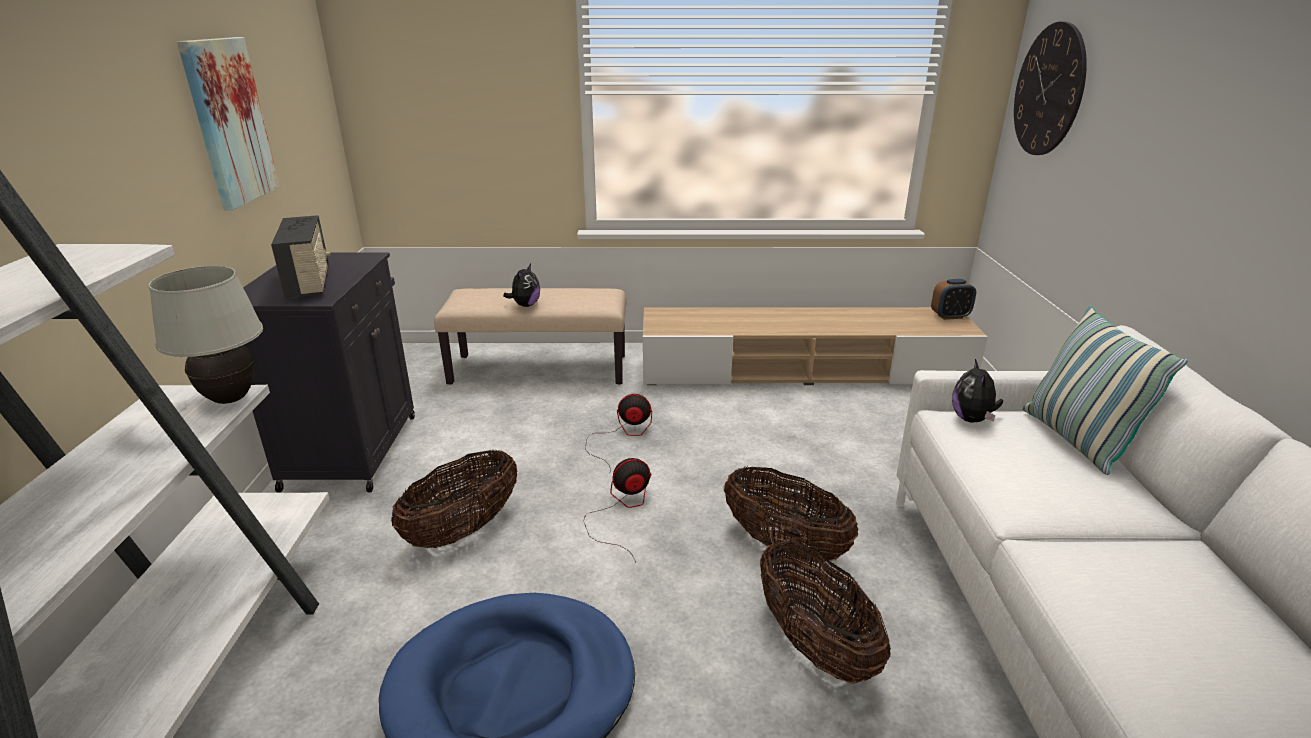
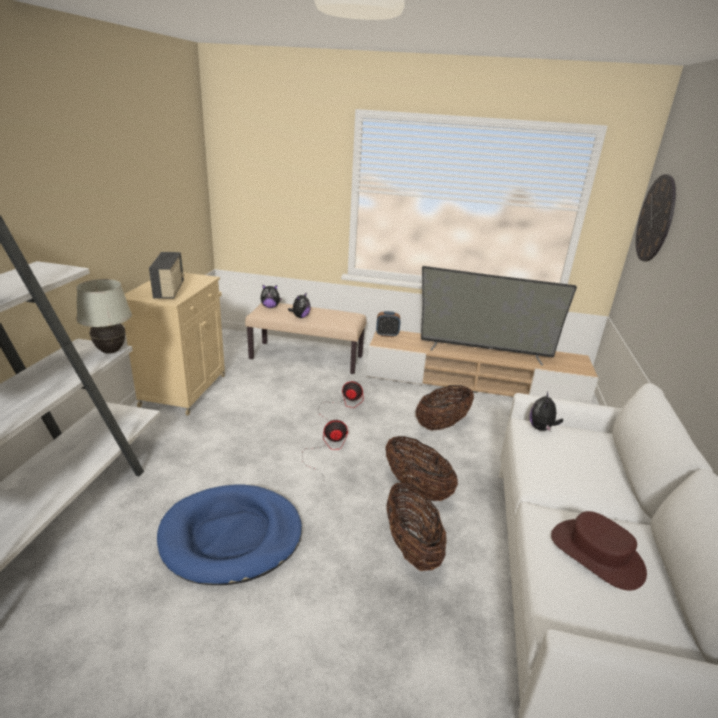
camera: 10 degrees right, 0 degrees up
(229, 122) = (139, 195): picture -> none
(353, 450) = (185, 389): black cabinet -> beige cabinet
(463, 529) = (232, 445): basket -> basket (442, 424)
(471, 296) = (270, 307): none -> plush toy
(816, 322) = (484, 352): none -> television
(950, 316) = (579, 361): alarm clock -> alarm clock (387, 335)
(1075, 439) = (602, 451): pillow -> none
(1164, 604) = (596, 554): none -> brown hat

